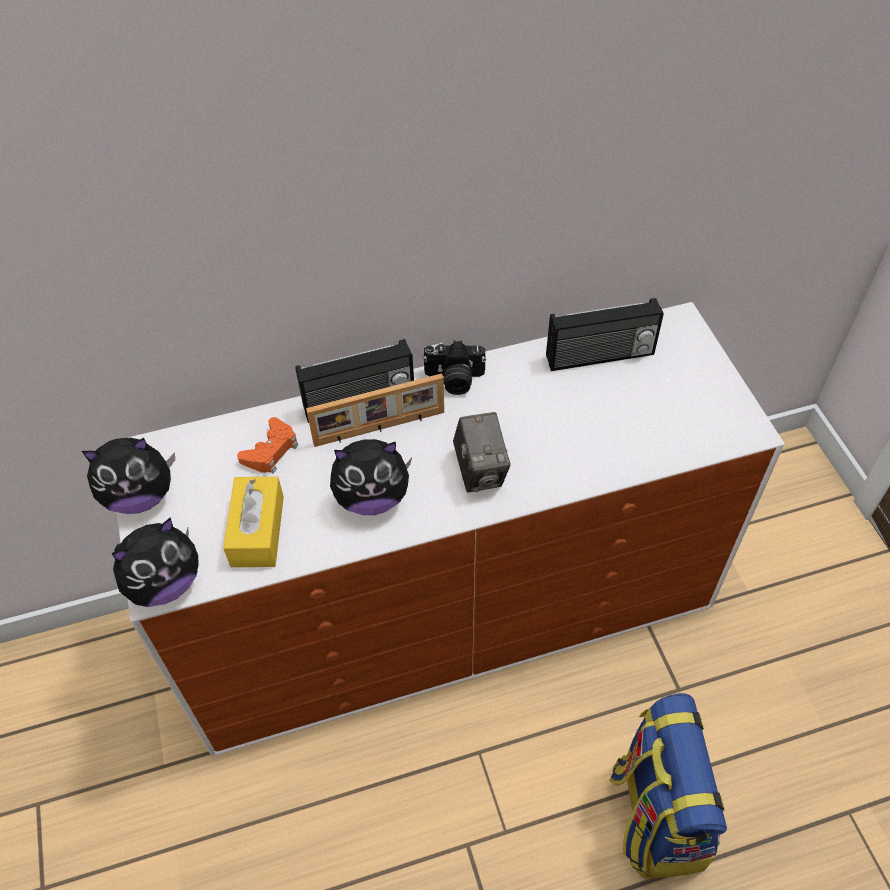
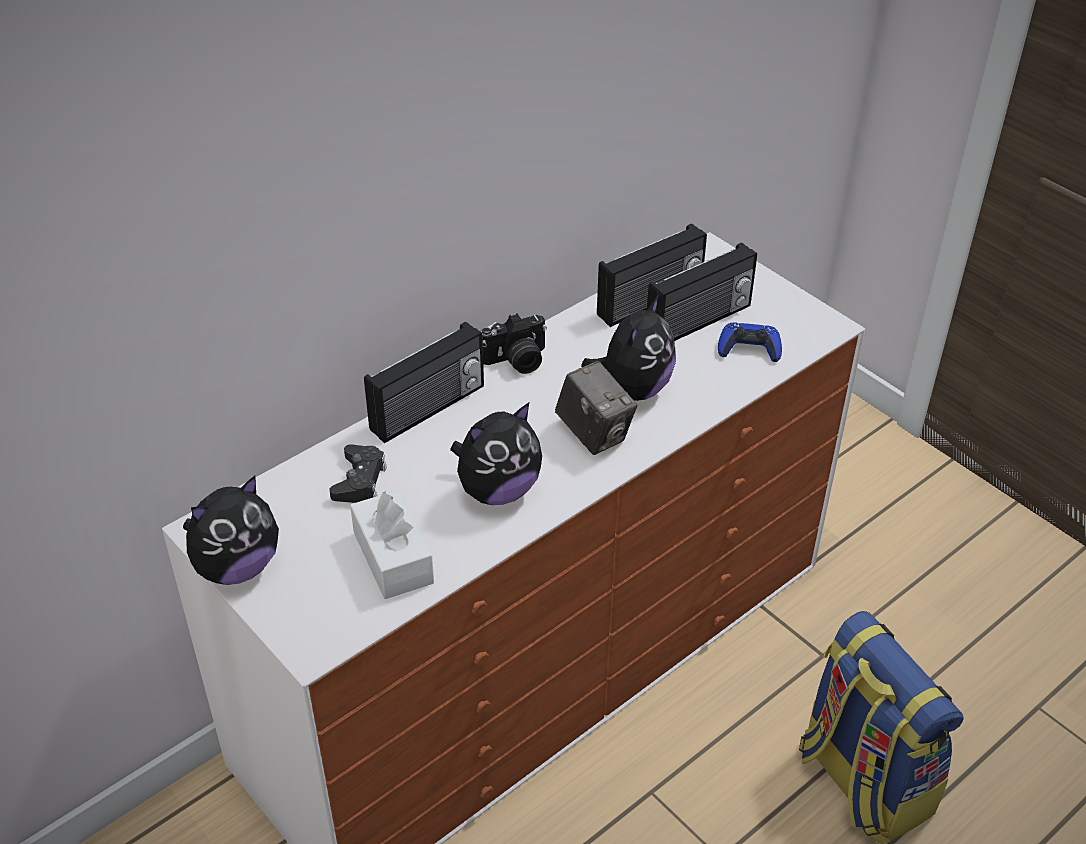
camera: 25 degrees left, 10 degrees down
(164, 583) = (320, 638): plush toy -> plush toy (633, 388)
(257, 531) = (393, 557): yellow tissue box -> white tissue box
(271, 451) = (360, 480): orange game controller -> black game controller
(379, 429) = (466, 426): picture frame -> none
(632, 390) = (699, 322): none -> radio
(662, 430) = (749, 348): none -> blue game controller

